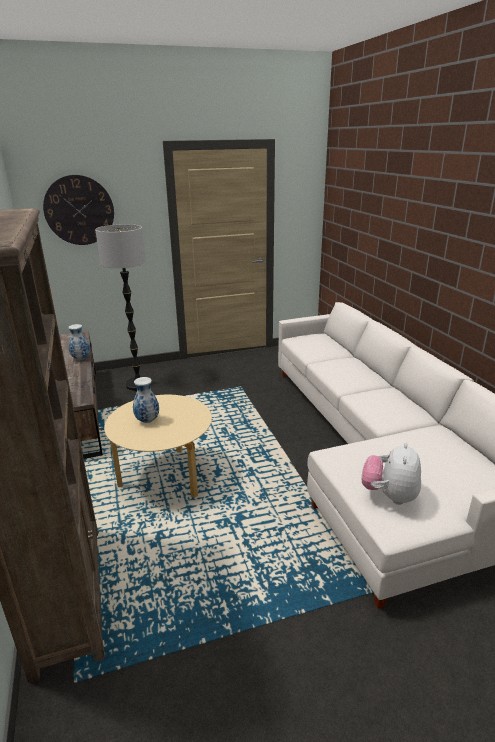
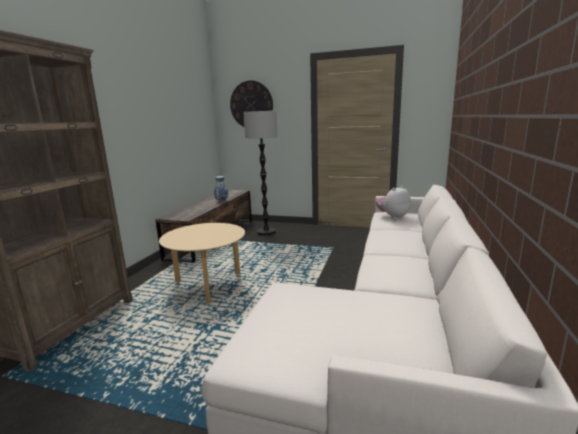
camera: 35 degrees right, 10 degrees down
(147, 420) = (195, 233): vase -> none
(389, 496) = (275, 332): plush toy -> plush toy (392, 217)

